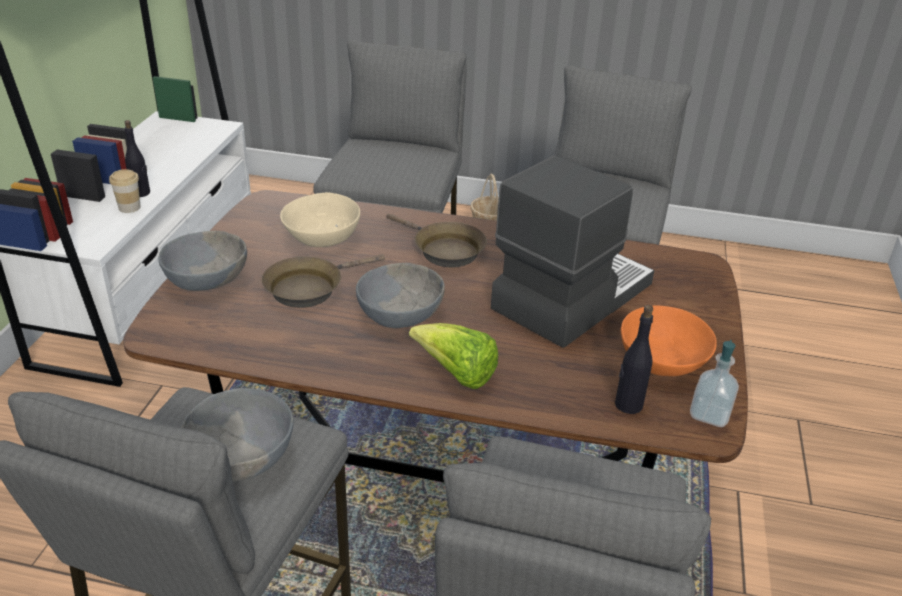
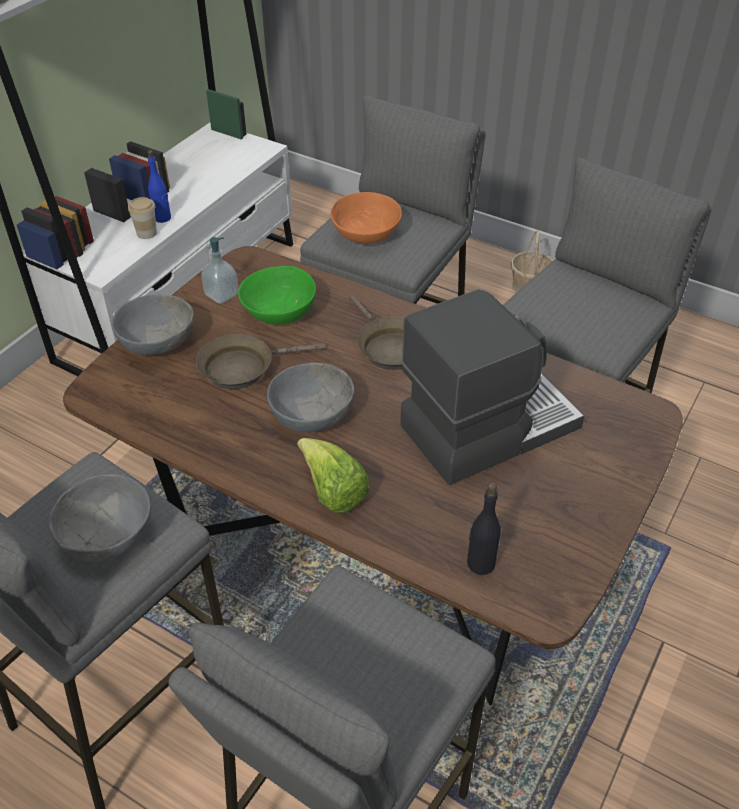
camera: 20 degrees right, 10 degrees up
(141, 193) = (162, 218): black bottle -> blue bottle
(322, 238) = (279, 312): beige bowl -> green bowl
(662, 362) = (542, 523): orange bowl -> orange bowl (366, 235)
(709, 414) = (557, 594): soap dispenser -> soap dispenser (221, 295)

